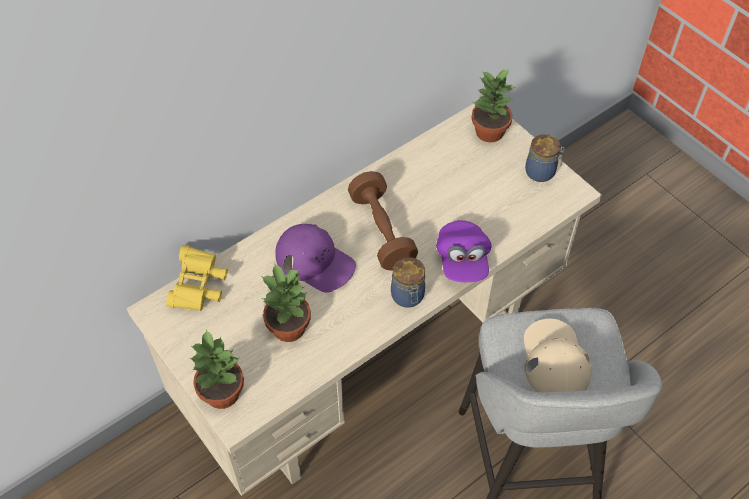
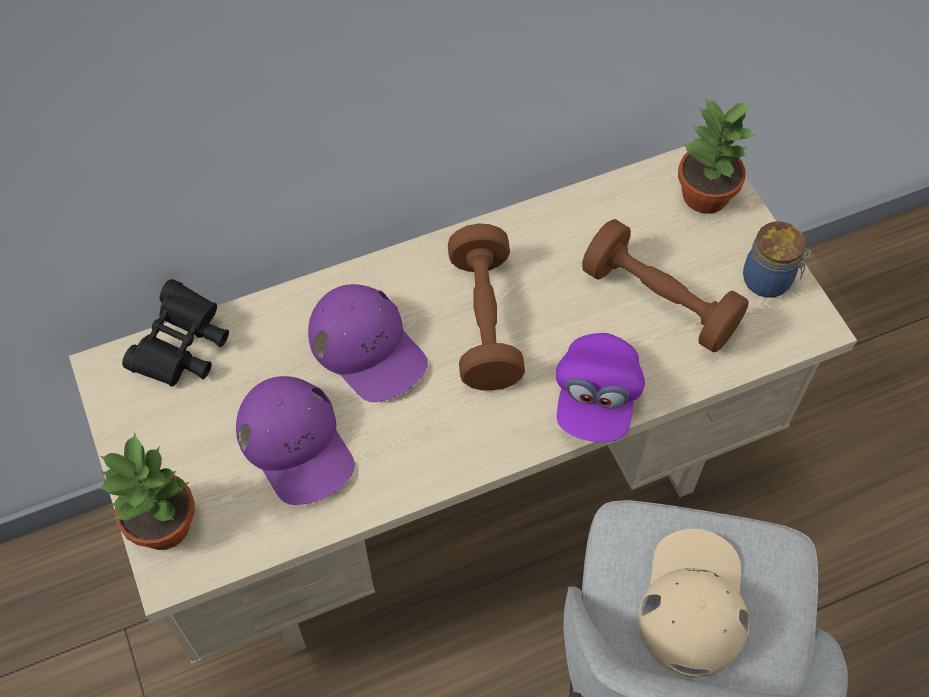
camera: 15 degrees right, 5 degrees up
(199, 287) = (183, 348): yellow binoculars -> black binoculars
(289, 327) = (296, 443): potted plant -> purple cap
(408, 296) = (492, 438): jar -> none
(482, 197) = (659, 301): none -> brown dumbbell

